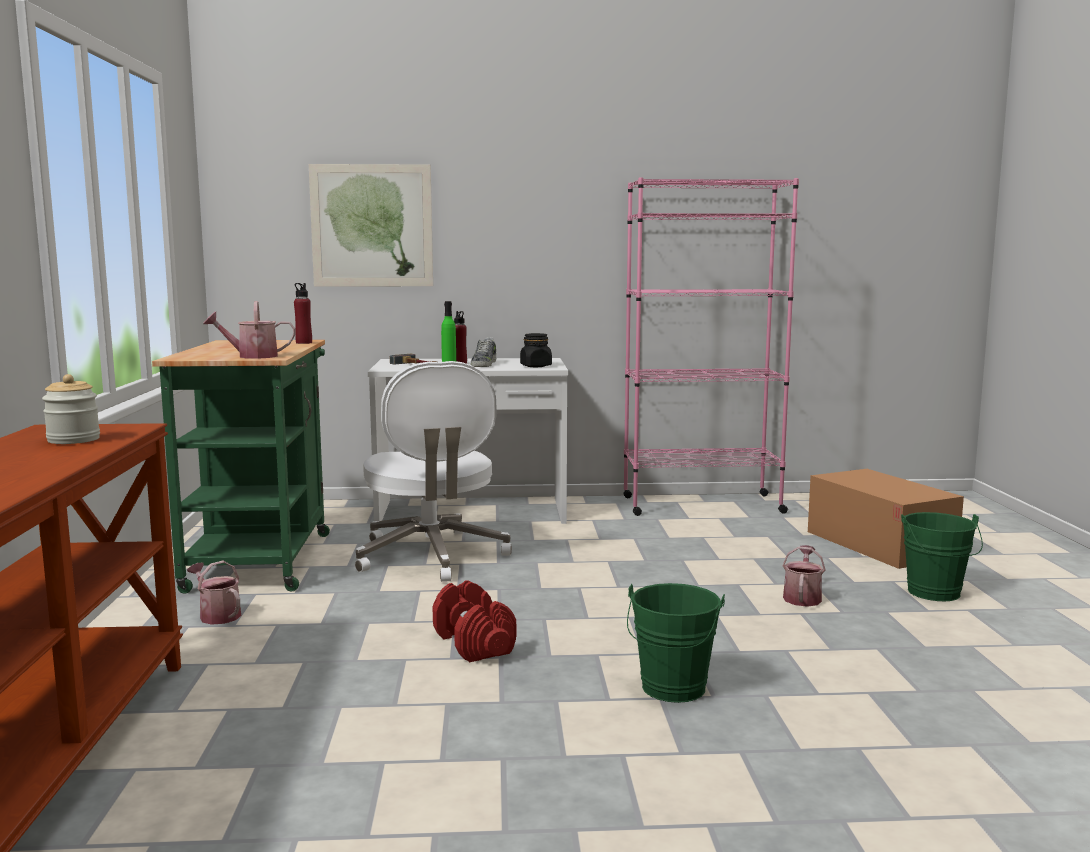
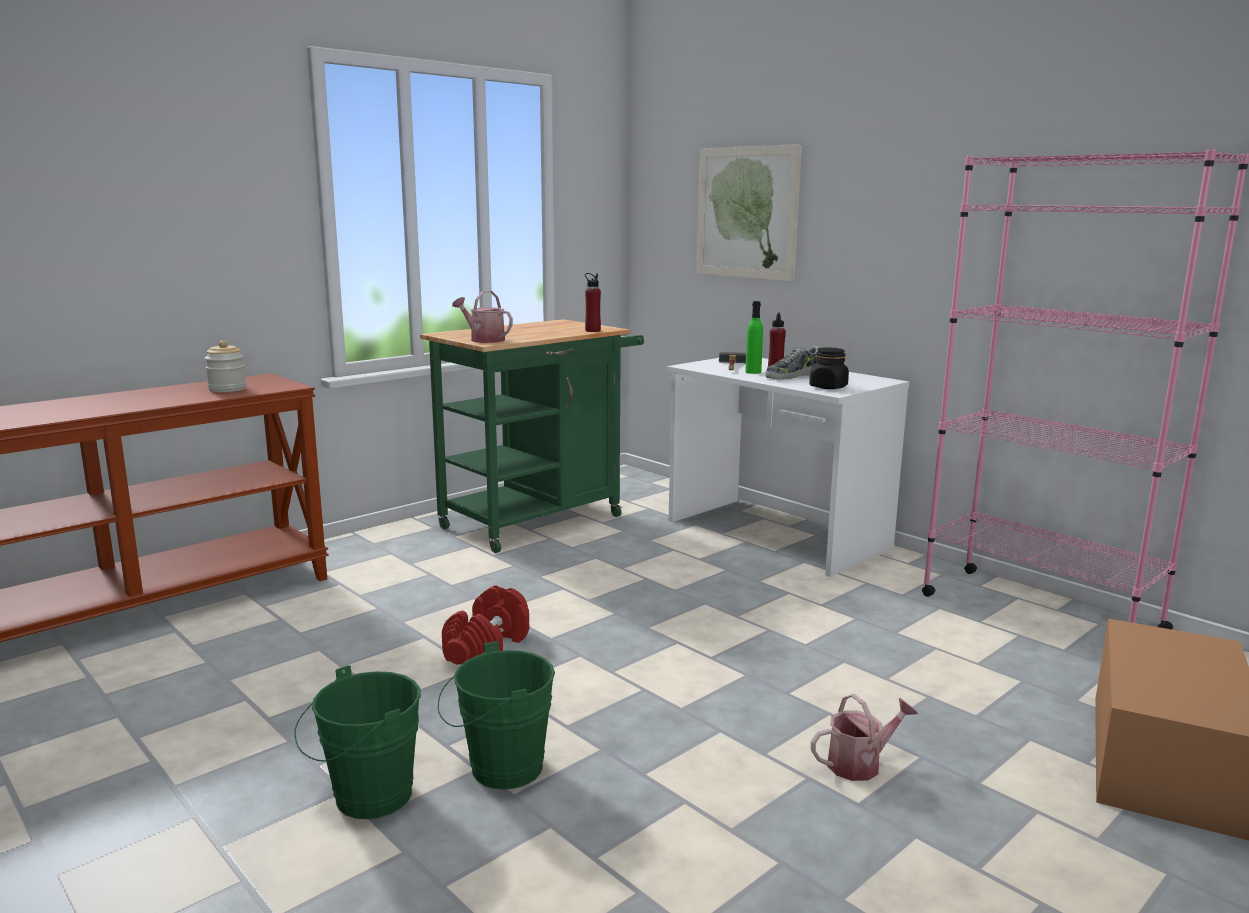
camera: 50 degrees right, 5 degrees up
(217, 615) = (420, 552): watering can -> none
(431, 557) = (641, 563): white office chair -> none
(936, 594) = (1052, 860): green bucket -> green bucket (365, 799)

